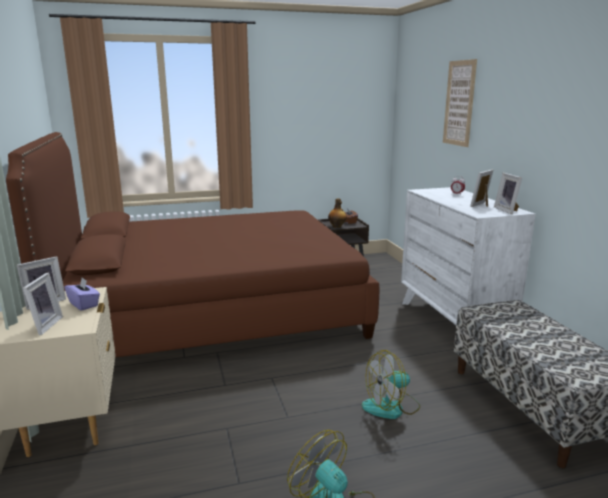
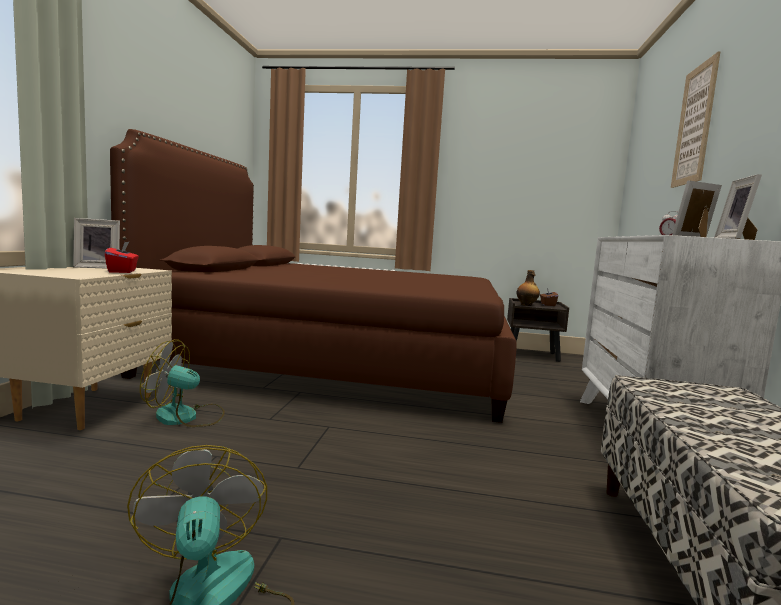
camera: 25 degrees right, 10 degrees down
(44, 325) = (55, 272): picture frame -> none
(84, 304) = (123, 271): purple tissue box -> red tissue box
(391, 407) = (452, 501): fan -> fan (186, 417)

